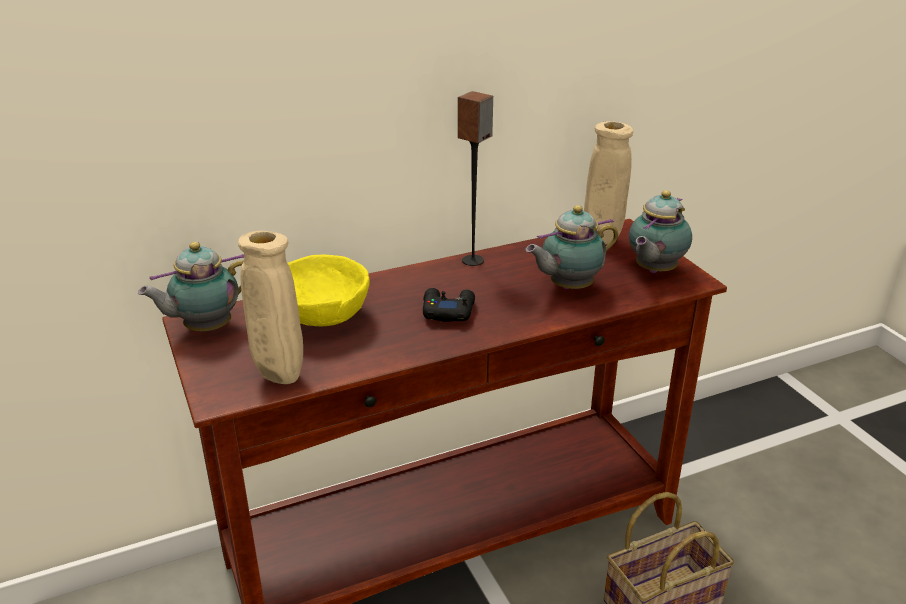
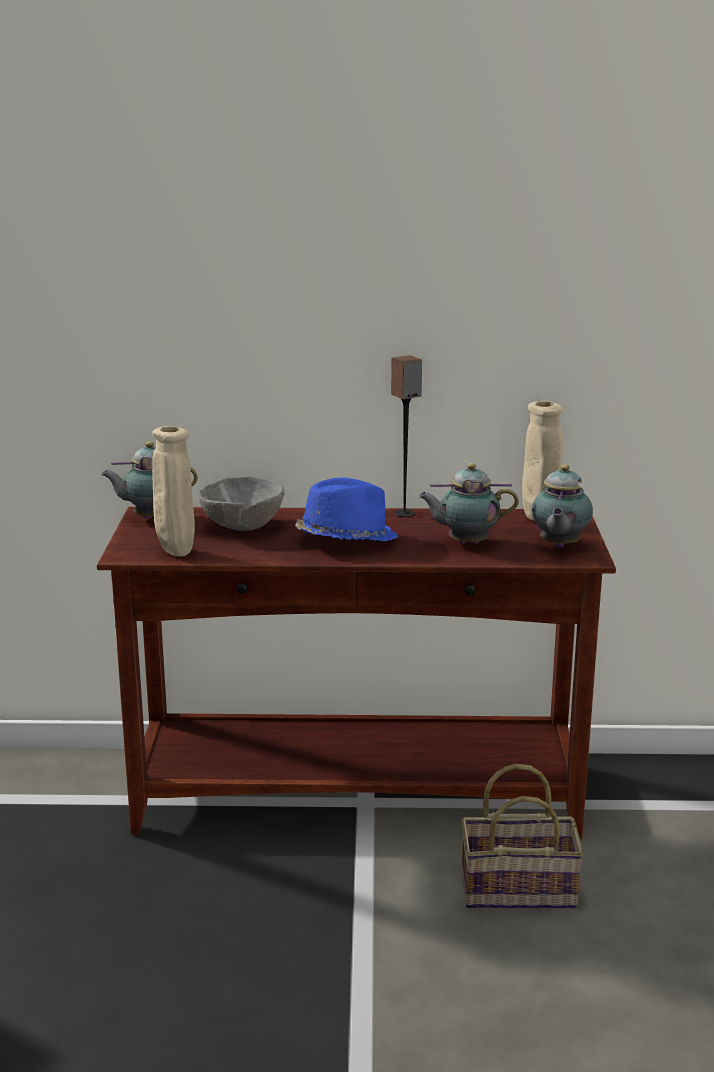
camera: 25 degrees right, 10 degrees down
(324, 318) = (243, 527): yellow bowl -> grey bowl
(448, 311) = (345, 539): black game controller -> blue hat
(653, 271) = (559, 546): teapot -> teapot turned 45 degrees counterclockwise

